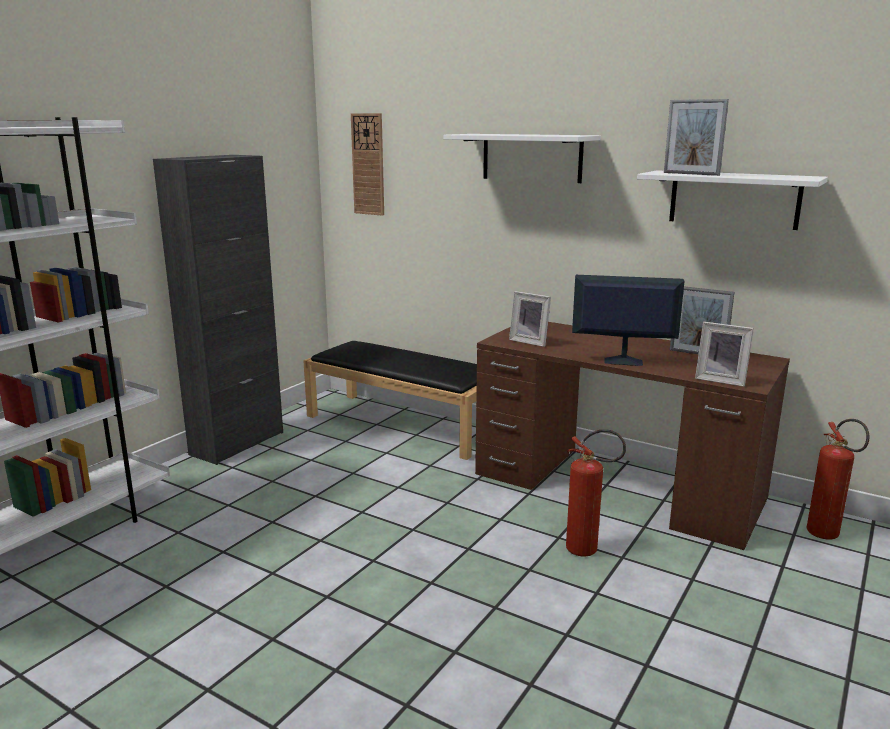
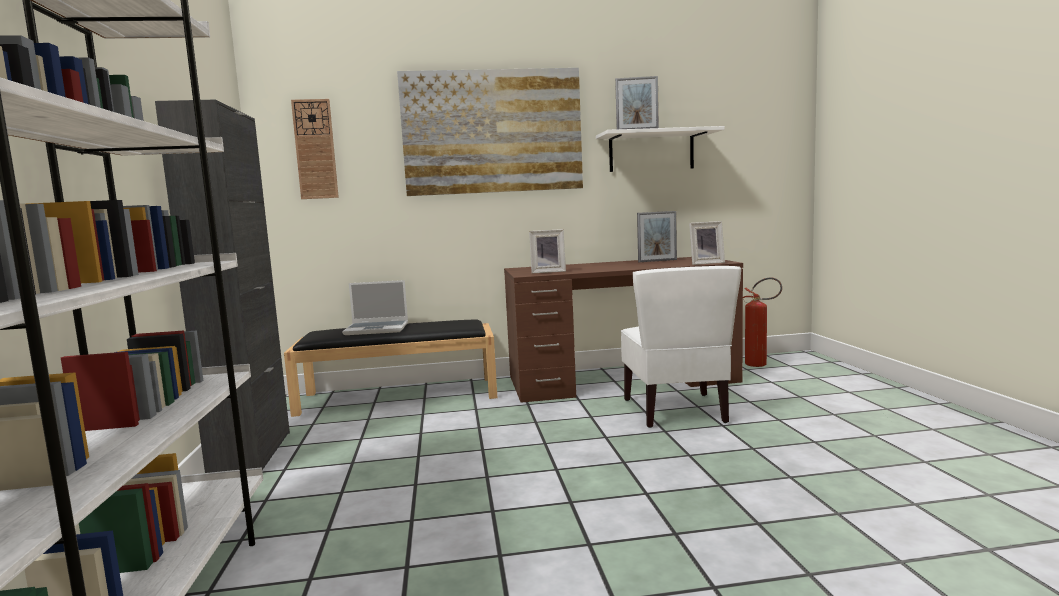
camera: 40 degrees left, 10 degrees down
(390, 355) = (377, 329): none -> laptop
(531, 157) = (492, 132): white shelf -> picture
(588, 551) = (676, 410): fire extinguisher -> white chair
(622, 361) = (632, 267): monitor -> none

